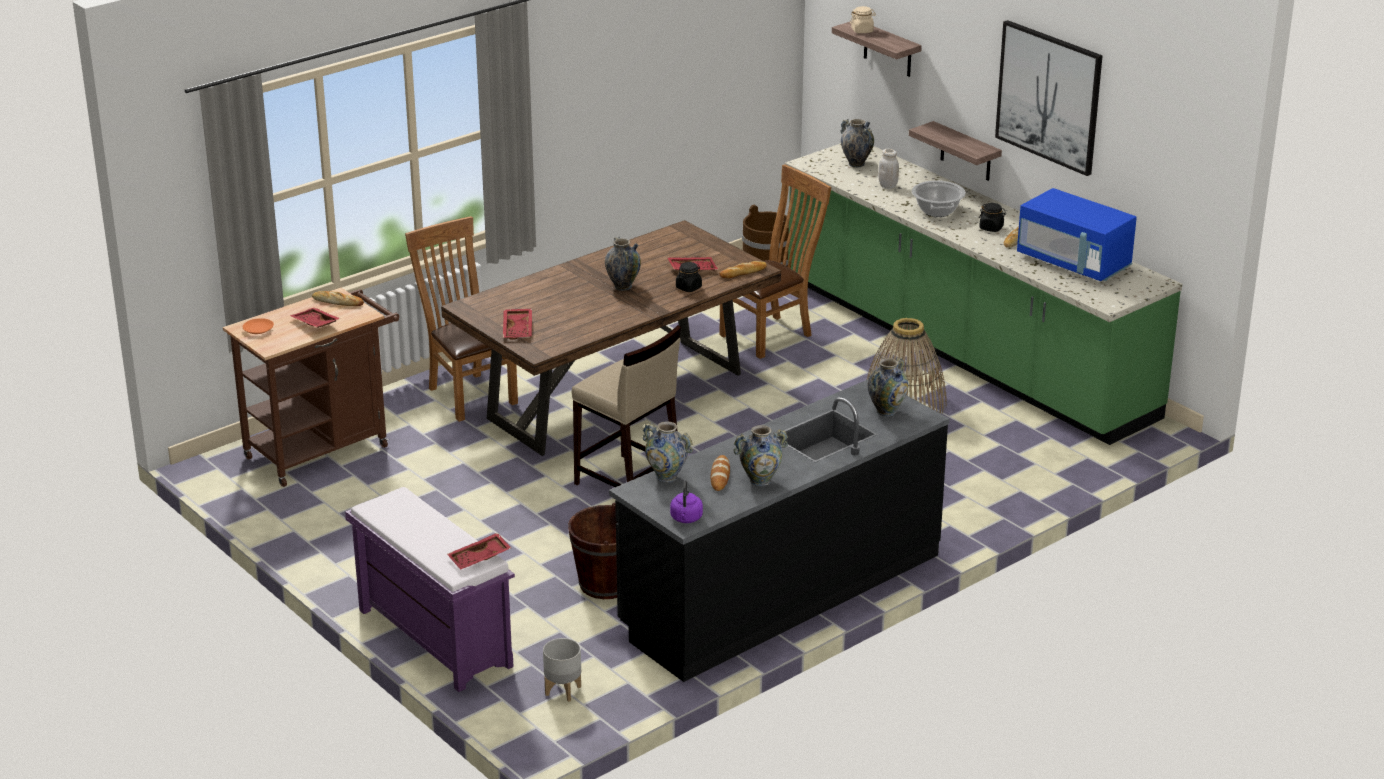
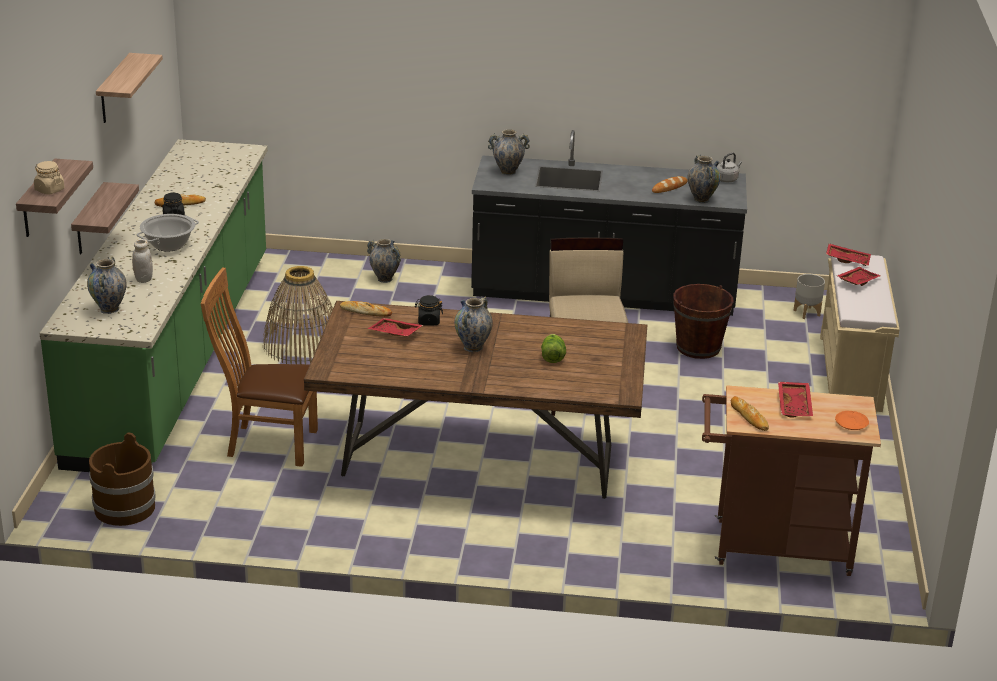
camera: 135 degrees left, 0 degrees up
(433, 637) = (851, 373): purple bench -> beige bench
(468, 394) = (586, 531): brown chair -> none
(518, 329) = (613, 354): red tray -> red tray (856, 281)
(558, 307) = (552, 356): none -> lettuce
(686, 519) = (727, 179): purple kettle -> grey kettle
(760, 481) = (651, 176): vase -> vase (384, 279)
(1049, 96) = (114, 89): picture -> shelf
(1073, 263) = (197, 175): blue microwave -> none

